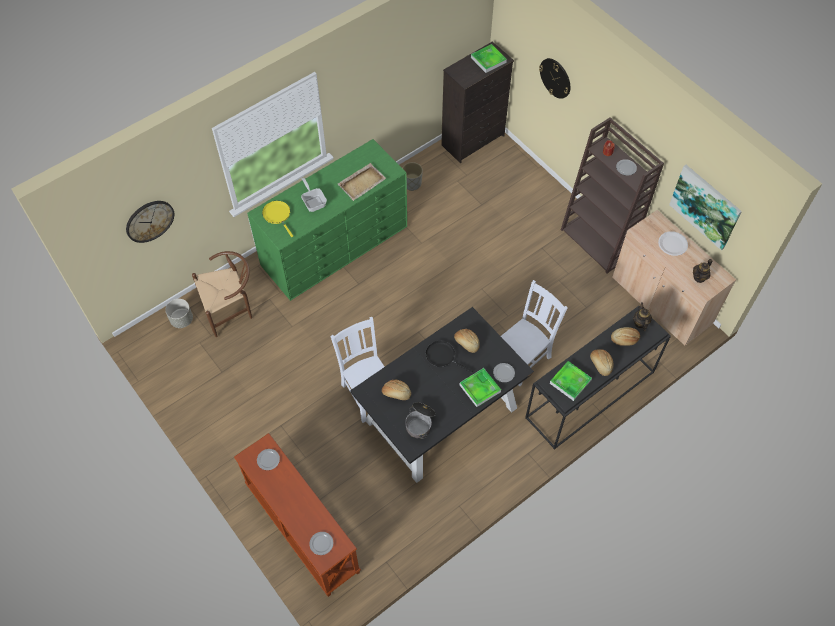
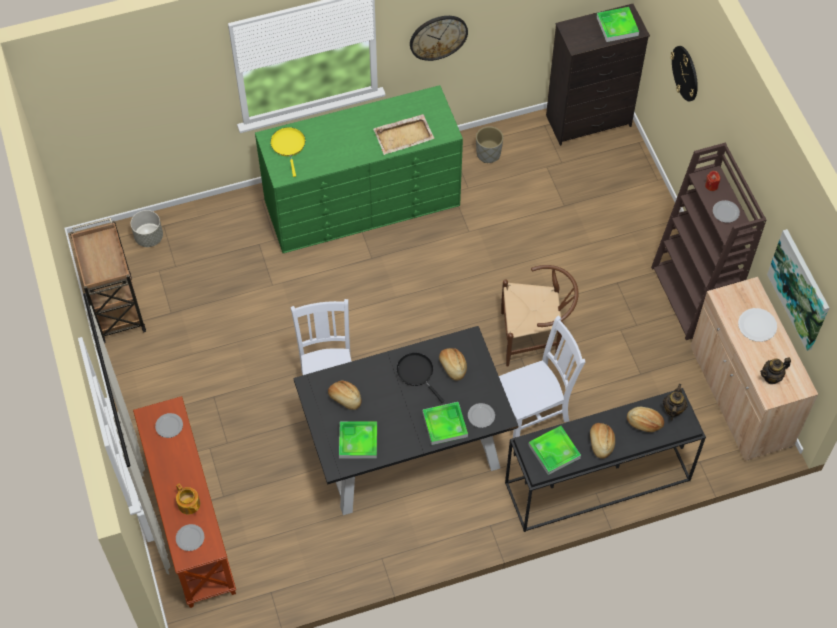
camera: 20 degrees right, 0 degrees up
(149, 221) = (132, 110): wall clock -> wall clock (438, 37)
(177, 381) = (116, 307): none -> brown cart
(231, 310) = (210, 243): brown chair -> brown chair (535, 337)
(309, 517) = (189, 504): none -> teapot
(313, 202) = (337, 142): frying pan -> none
(420, 422) = (358, 441): cooking pot -> tray

